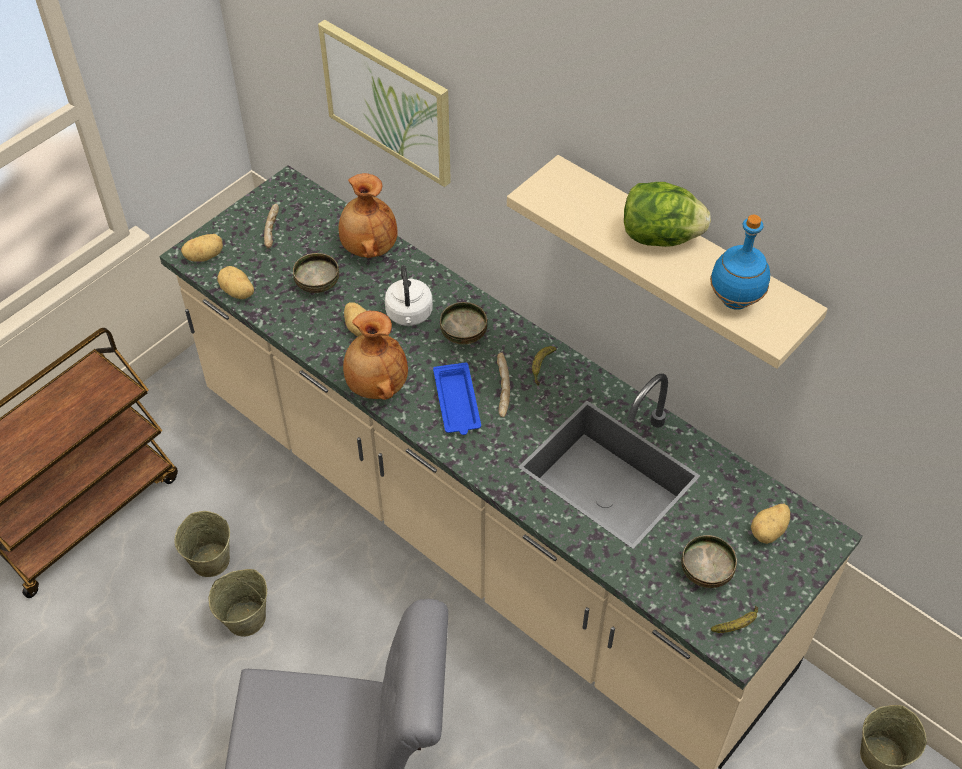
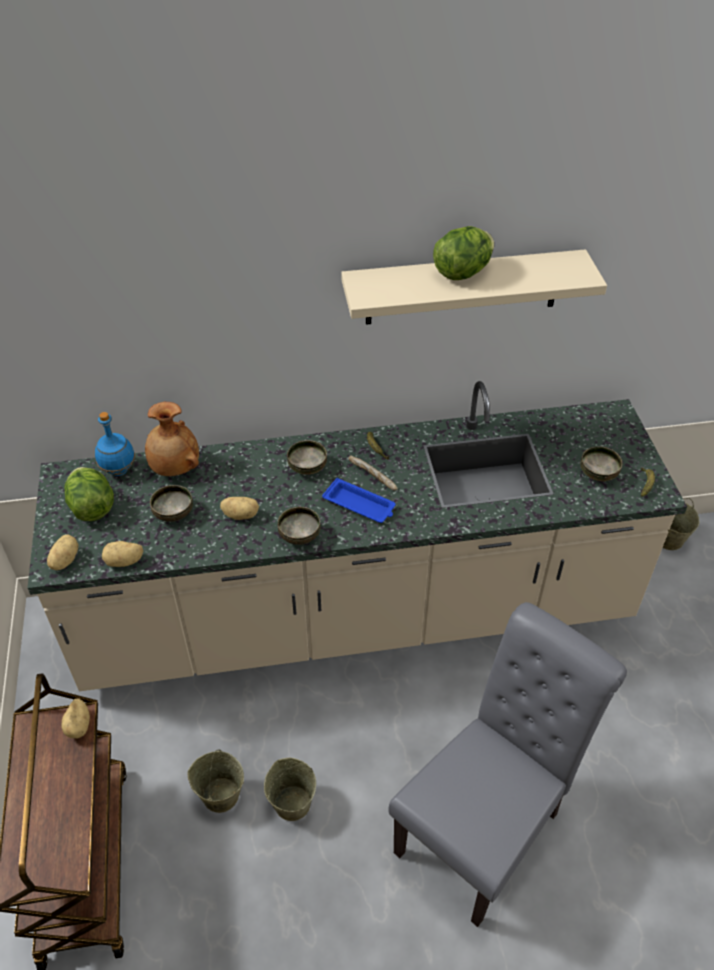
camera: 50 degrees left, 5 degrees down
(273, 230) = (92, 507): bread -> lettuce
(376, 385) = (299, 536): brown vase -> bowl
(388, 101) = (152, 331): picture -> none
(409, 315) = (259, 483): white kettle -> none
(735, 301) = (546, 275): blue bottle -> blue bottle (119, 470)
(769, 531) = (593, 431): potato -> potato (79, 725)

